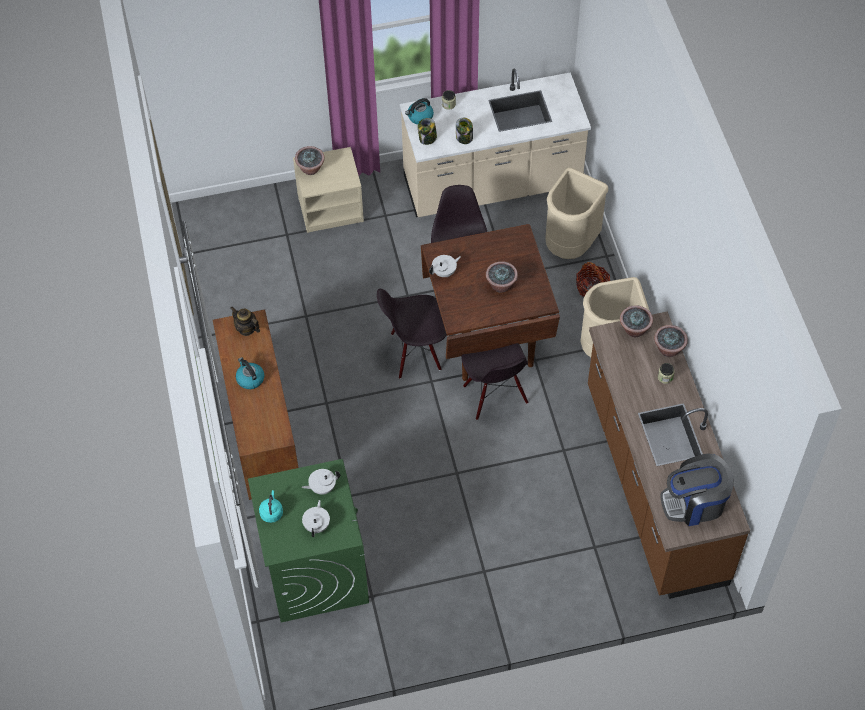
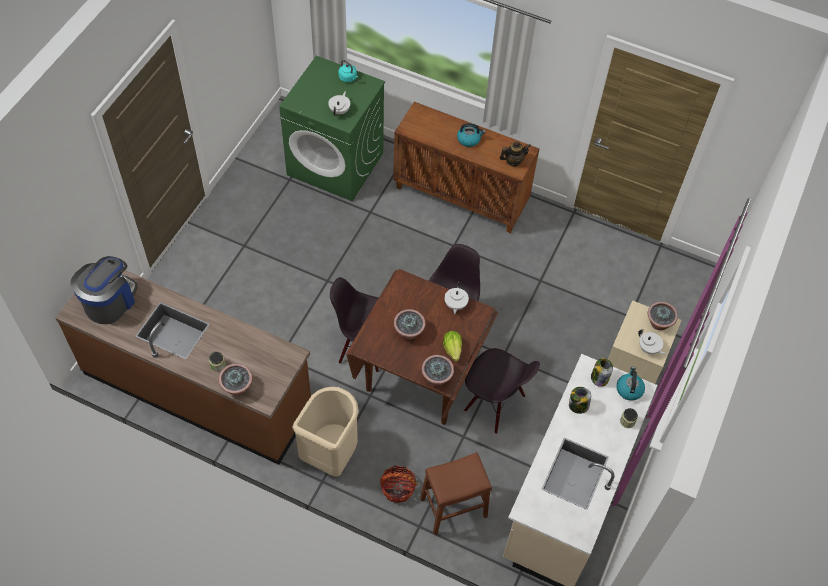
camera: 125 degrees right, 0 degrees up
(317, 525) = (316, 93): white teapot -> white teapot (648, 349)
(487, 248) = (452, 349): none -> lettuce
(571, 245) = (453, 507): beige trash can -> brown stool
(634, 330) = (277, 378): potted plant -> potted plant (436, 378)

